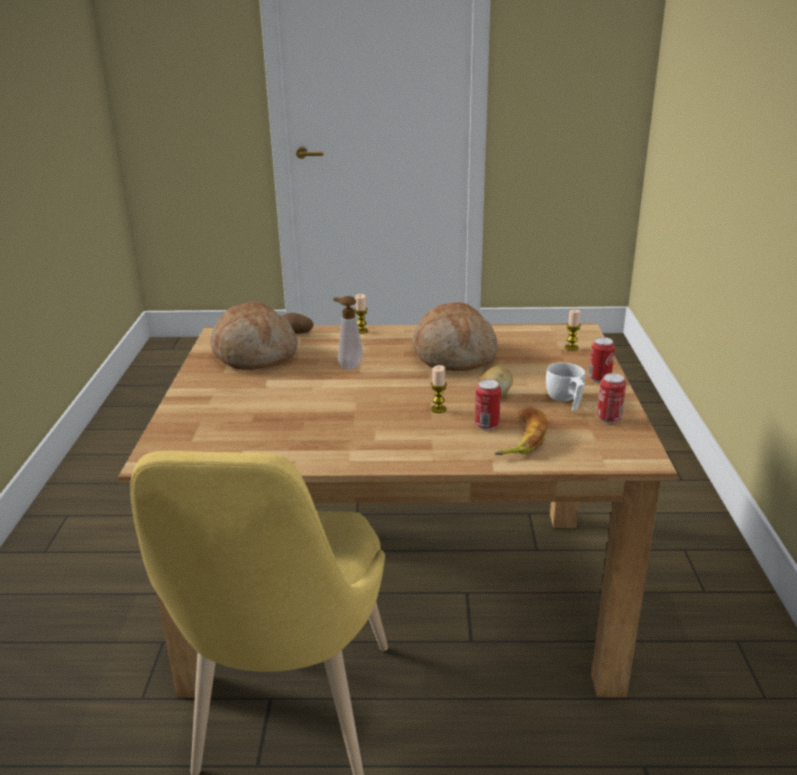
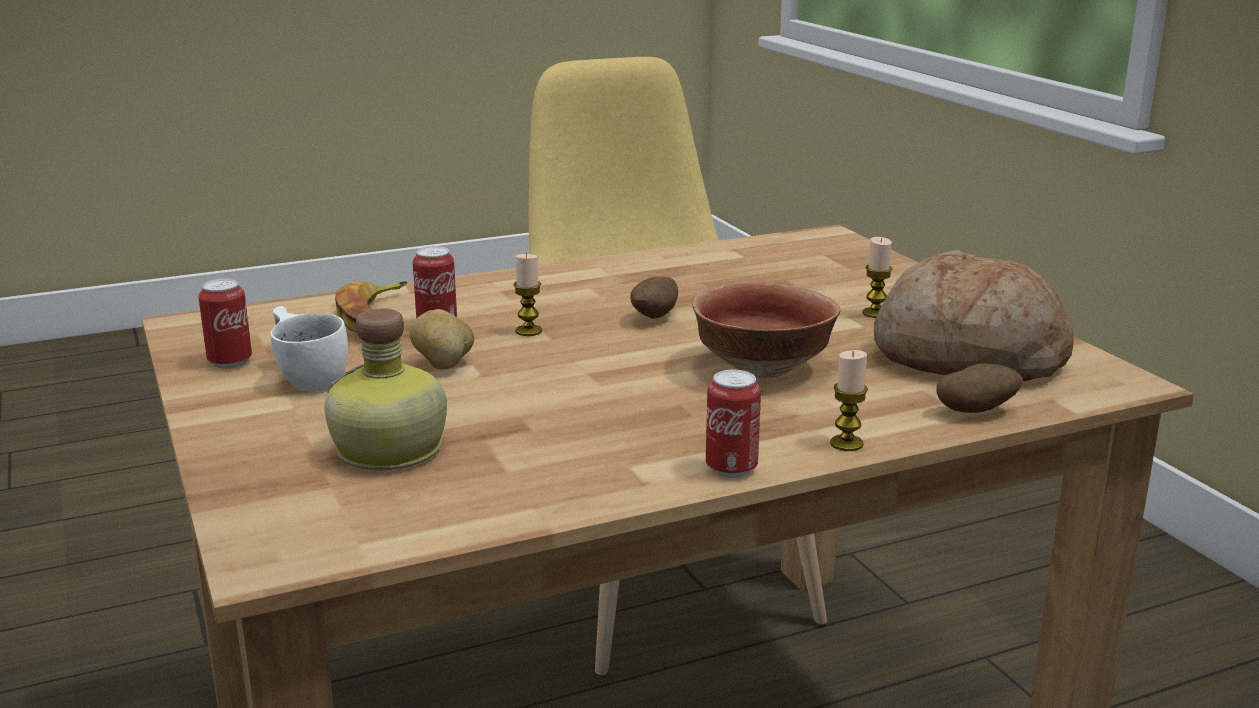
camera: 155 degrees right, 5 degrees down
(348, 366) = (761, 367): soap dispenser -> bowl
(362, 405) = (655, 317): none -> potato
(454, 355) = (575, 424): bread -> none
(534, 357) = (389, 451): none -> bottle
(571, 348) = (299, 494): candle -> candle (875, 313)
(599, 379) = (236, 427): can -> can (731, 468)

